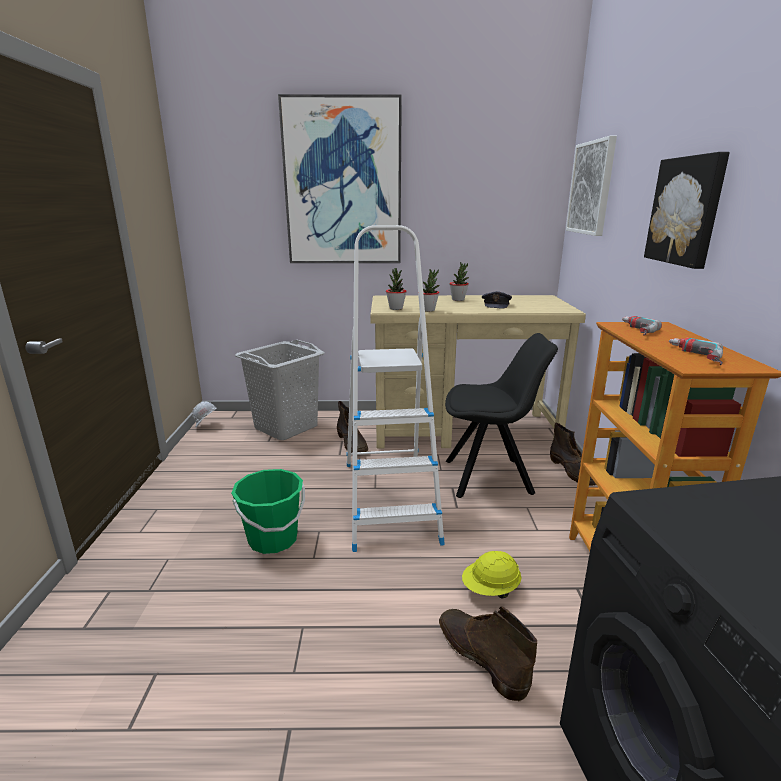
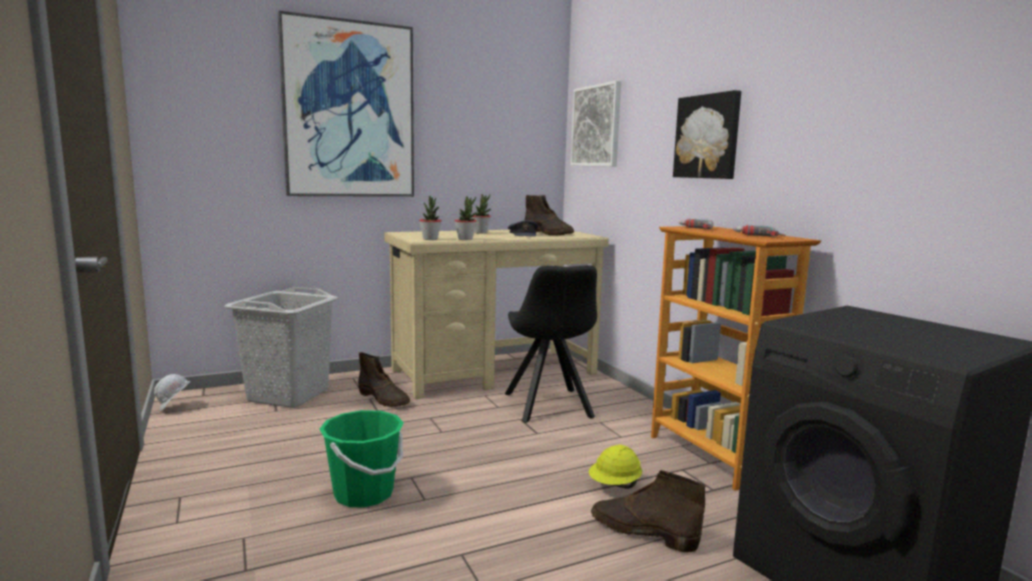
camera: 25 degrees left, 10 degrees down
(389, 499) = (465, 438): white step ladder -> none
(489, 477) = (549, 405): black chair -> black chair turned 105 degrees clockwise
(573, 471) = (619, 390): brown boot -> brown boot (548, 233)

